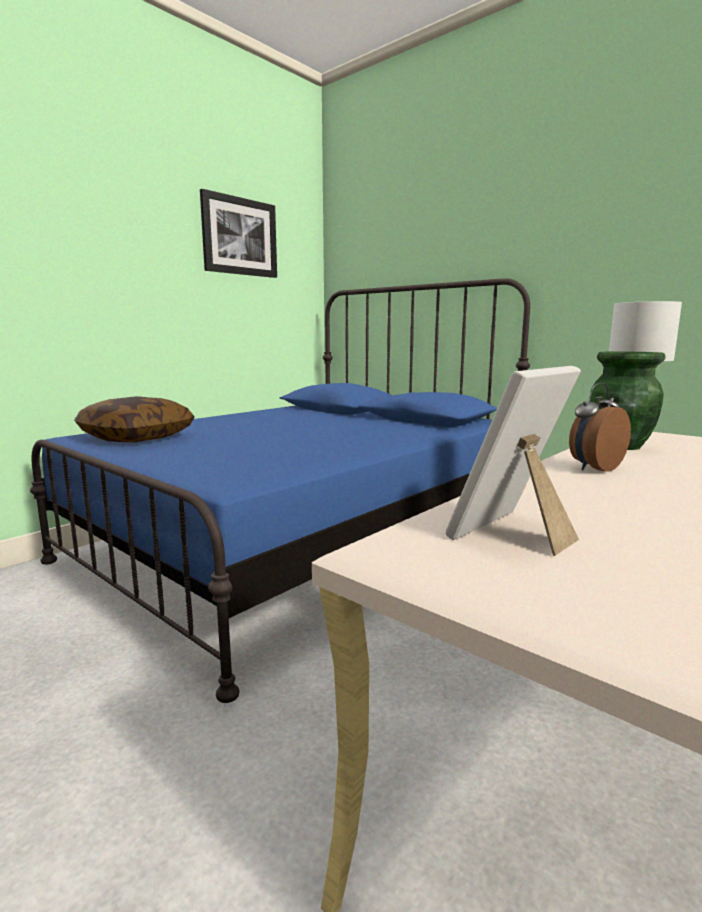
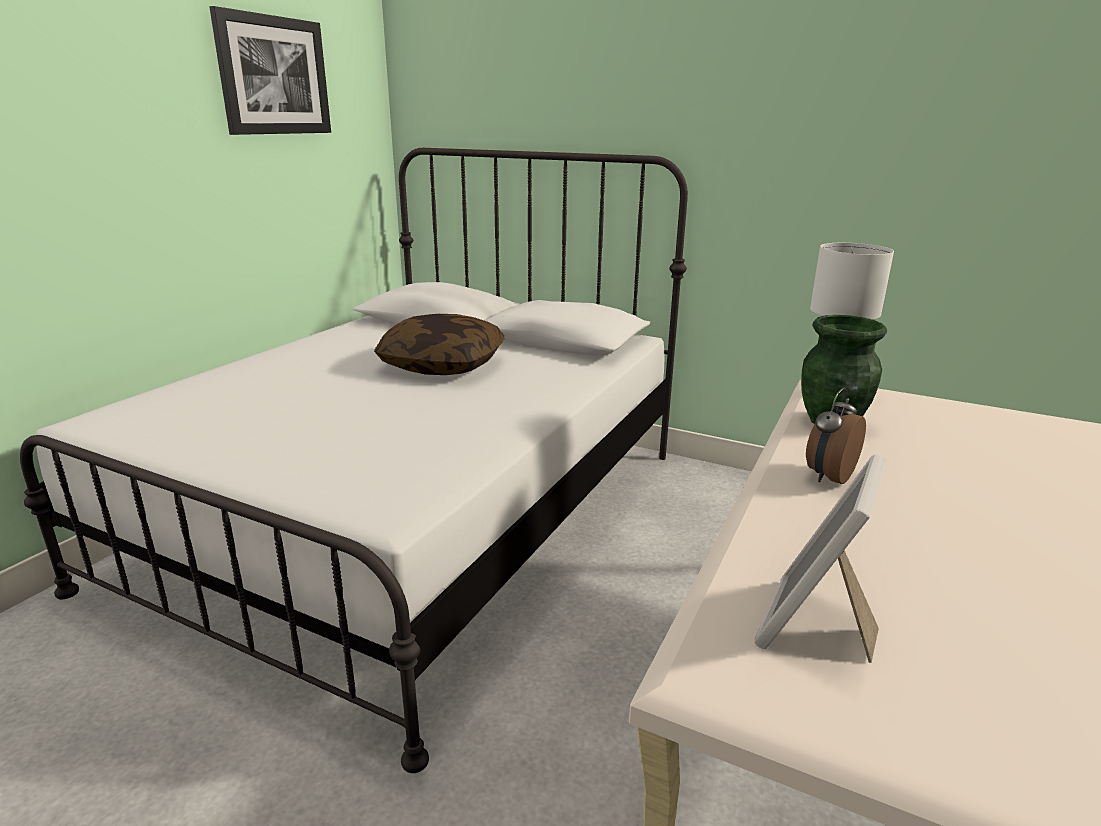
camera: 15 degrees left, 10 degrees up
(137, 438) = (190, 417): pillow -> pillow (442, 365)
(300, 543) = (417, 514): blue bed -> white bed

